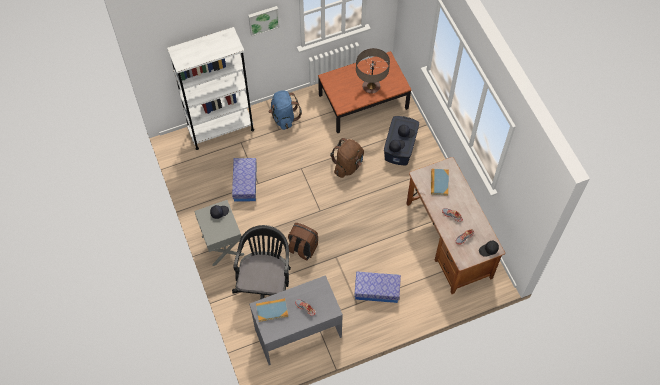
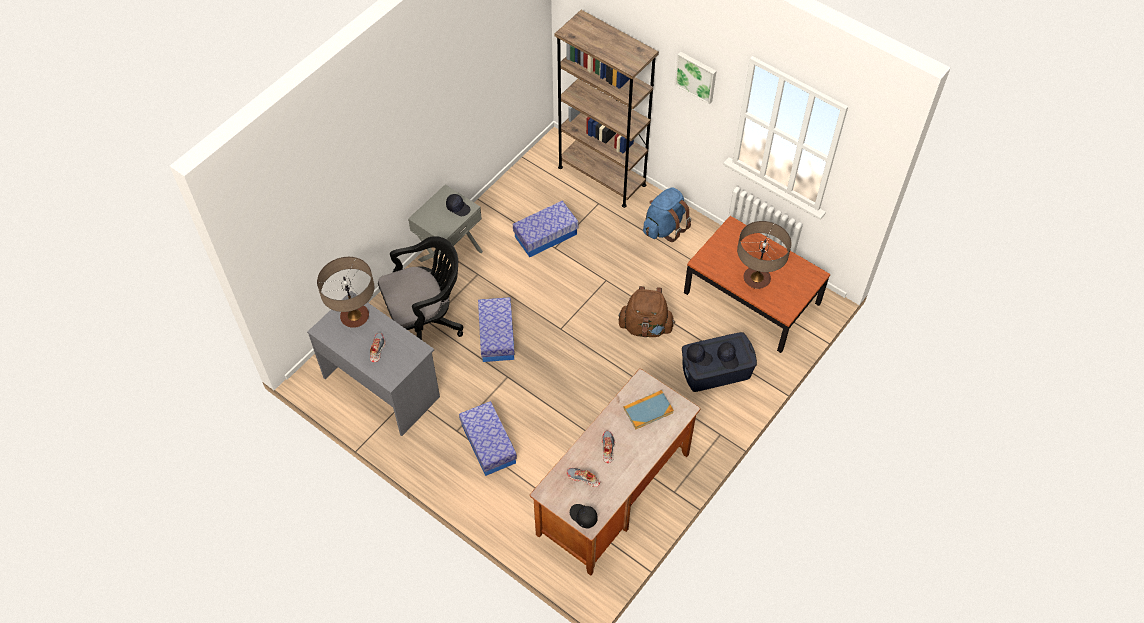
camera: 60 degrees right, 5 degrees down
(221, 129) = (601, 176): white bookcase -> brown bookcase
(272, 310) = (355, 317): book -> table lamp
(302, 248) = (496, 336): brown backpack -> storage box

